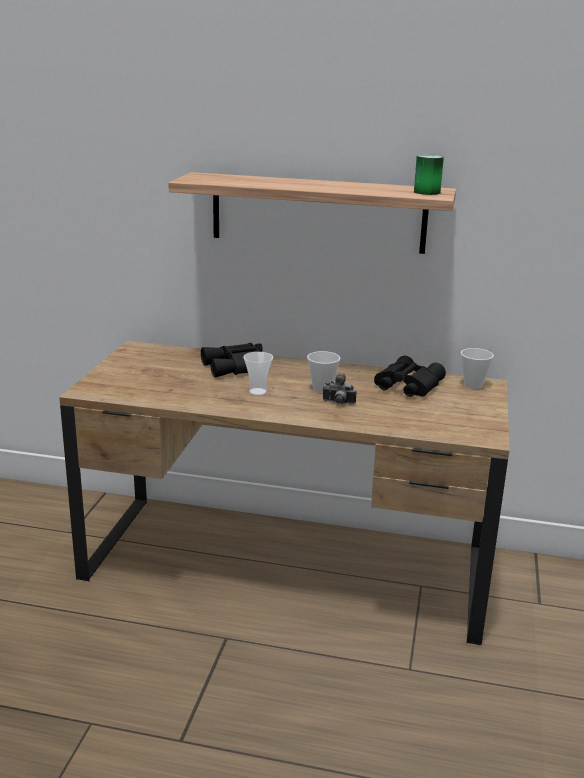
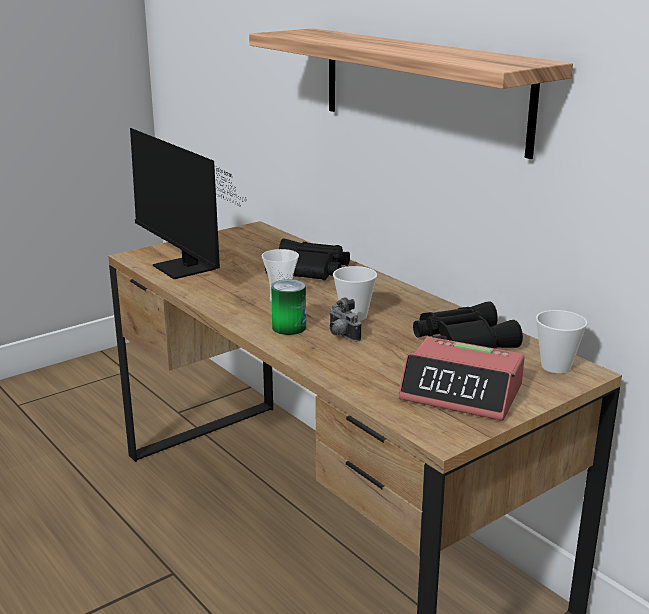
camera: 40 degrees right, 0 degrees up
(149, 391) = (186, 270): none -> monitor
(427, 192) = (504, 62): can -> can (289, 327)
(457, 413) = (462, 392): none -> alarm clock

